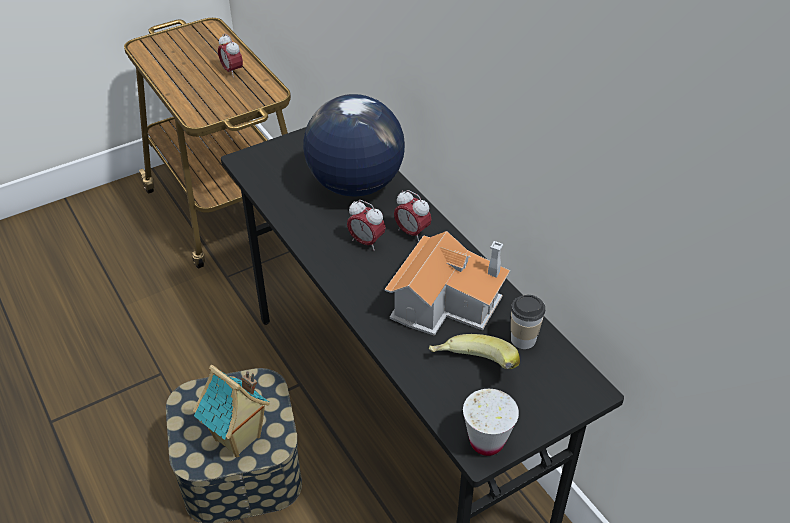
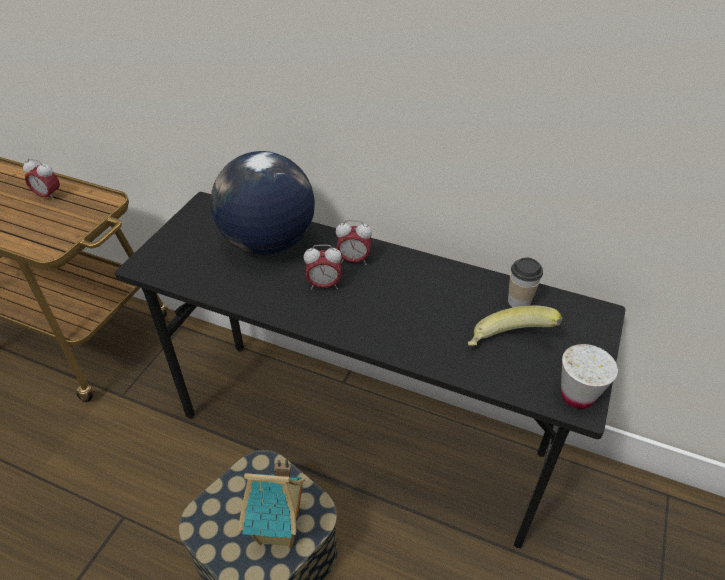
camera: 35 degrees left, 0 degrees up
(446, 301) = (435, 301): toy house -> none

